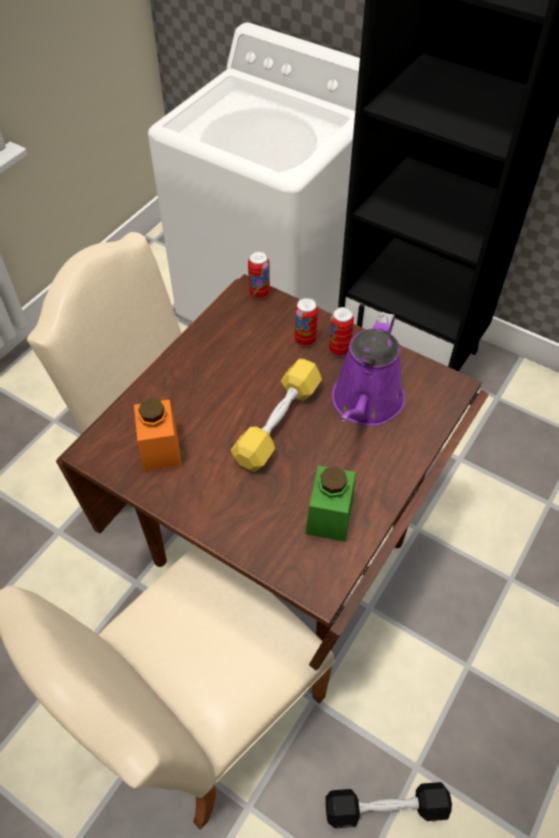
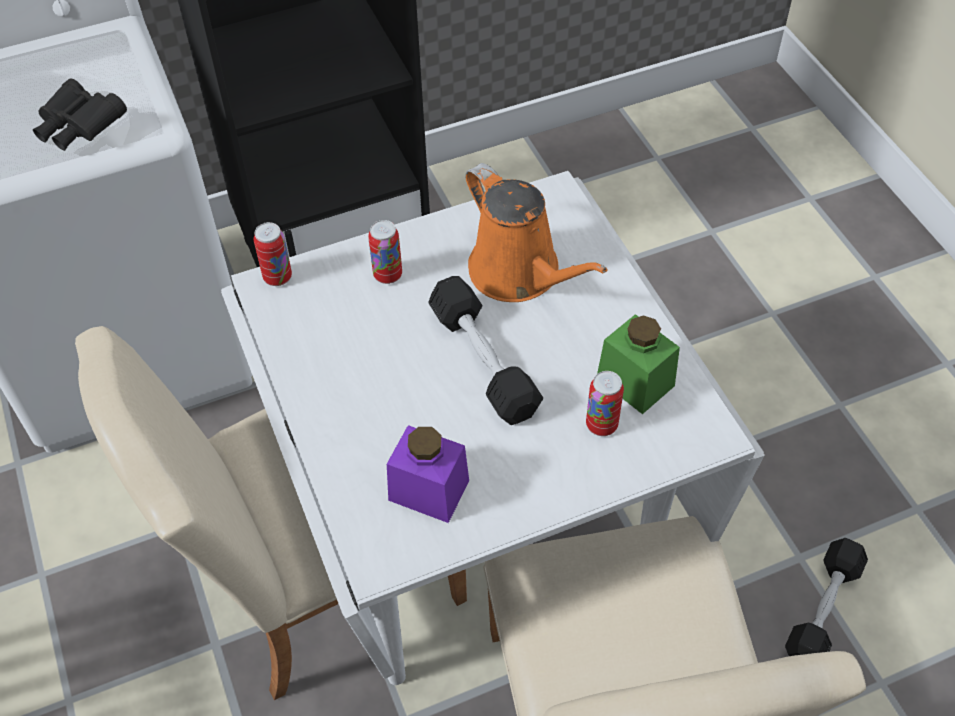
camera: 55 degrees left, 0 degrees up
(160, 448) = (429, 490): orange jar -> purple jar
(260, 146) = (80, 129): none -> black binoculars
(278, 423) = (483, 361): yellow dumbbell -> black dumbbell
(280, 550) = (480, 537): brown dining table -> white dining table
(339, 349) = (428, 253): can -> can (601, 425)
(365, 404) = (520, 274): purple watering can -> orange watering can

